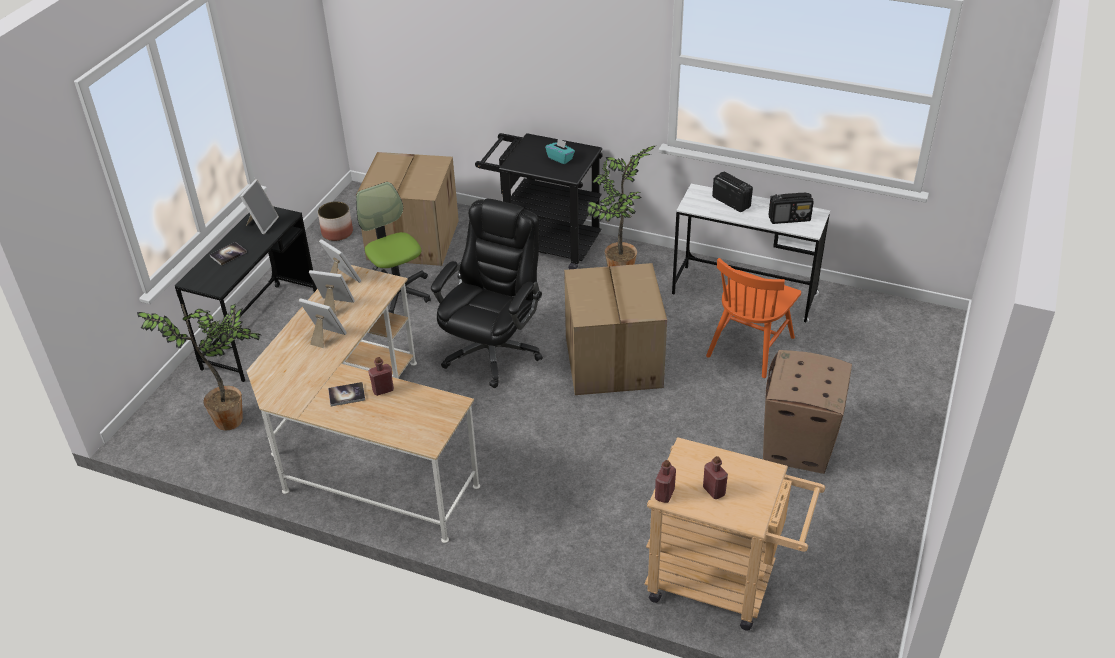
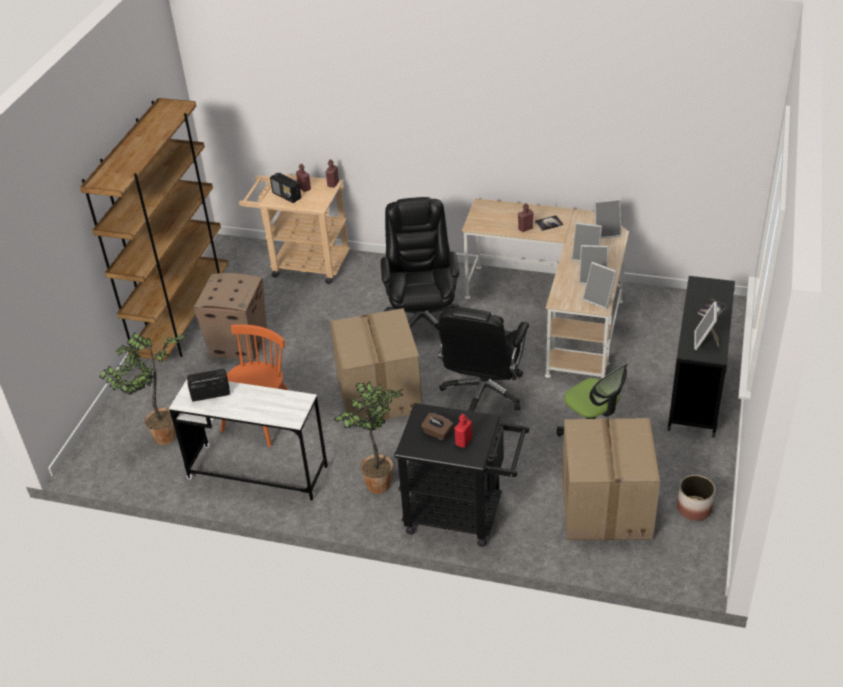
camera: 175 degrees right, 0 degrees up
(233, 419) = (667, 320): potted plant -> potted plant (162, 438)
(277, 371) = (606, 232): none -> picture frame
(538, 151) = (463, 441): none -> red bottle
(546, 457) = (422, 319): none -> black office chair
(560, 158) = (437, 433): turquoise tissue box -> brown tissue box
(731, 202) = (262, 408): radio -> radio (287, 196)
(891, 496) = (183, 319): none -> brown bookcase

